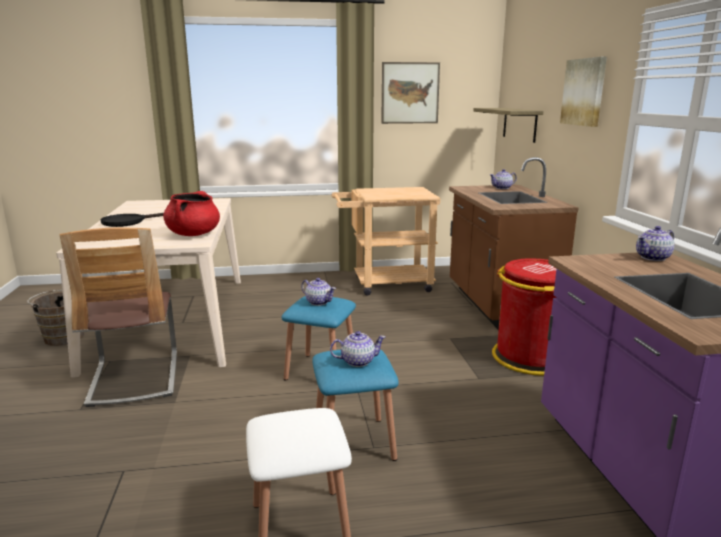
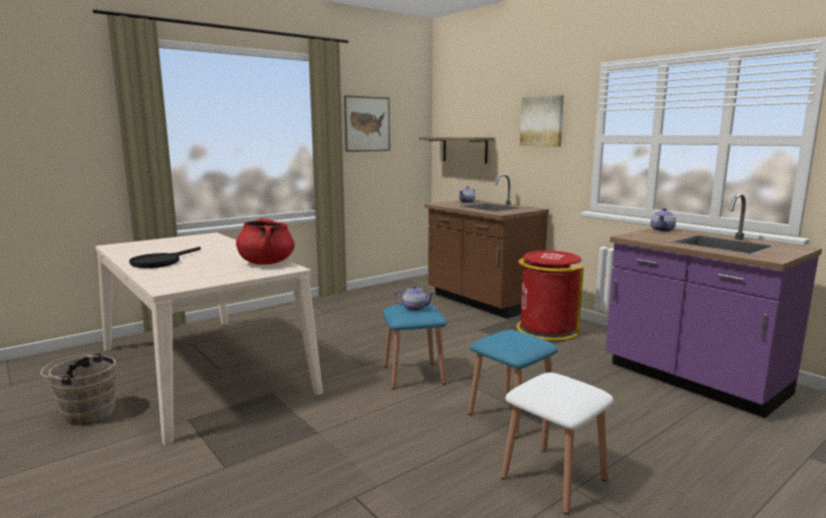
camera: 30 degrees left, 5 degrees down
(134, 378) = (244, 426): chair -> none
(357, 361) = (520, 338): teapot -> none
(384, 284) = (371, 301): beige cart -> none

